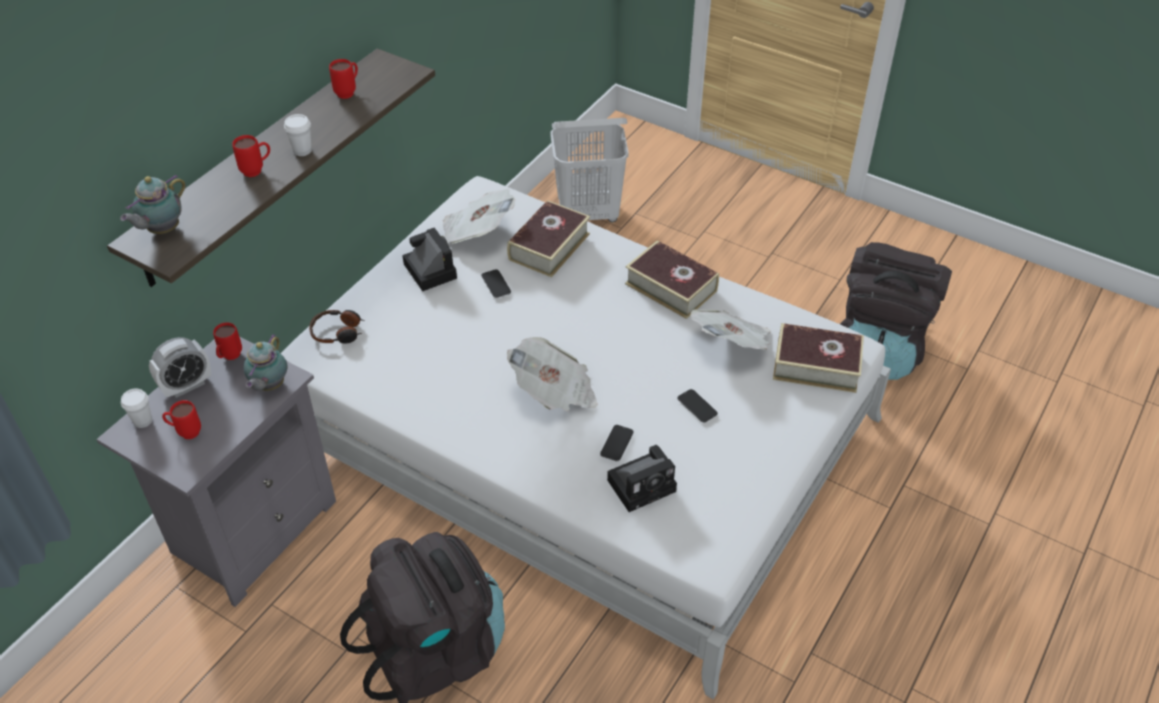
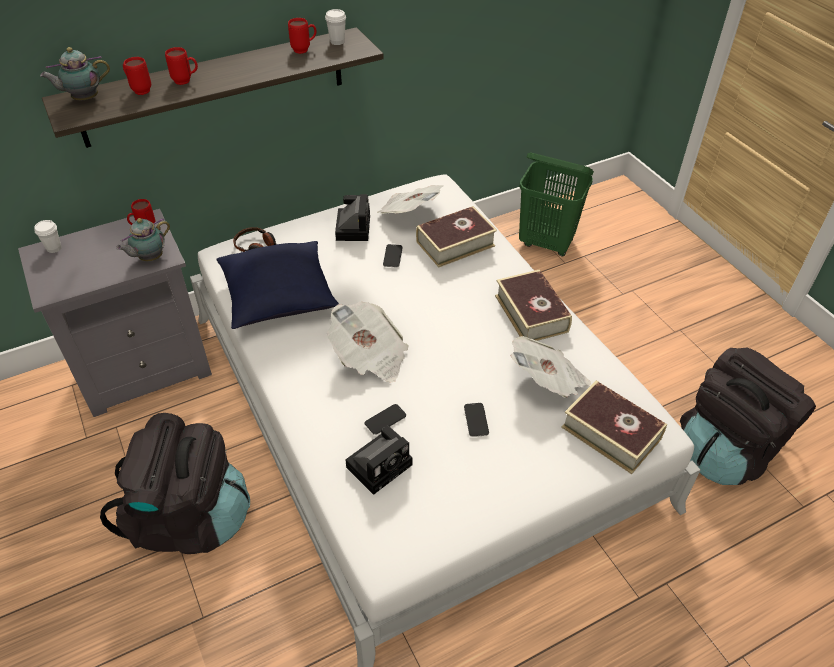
camera: 30 degrees right, 0 degrees up
(185, 432) = (71, 267): red mug -> red mug (139, 90)
(187, 386) = (101, 236): alarm clock -> none
(302, 151) = (230, 78): white cup -> white cup (337, 41)
(412, 376) = (279, 299): none -> blue pillow
(589, 214) = (546, 243): white laundry basket -> green laundry basket
(643, 484) = (381, 464): camera -> camera turned 45 degrees counterclockwise

